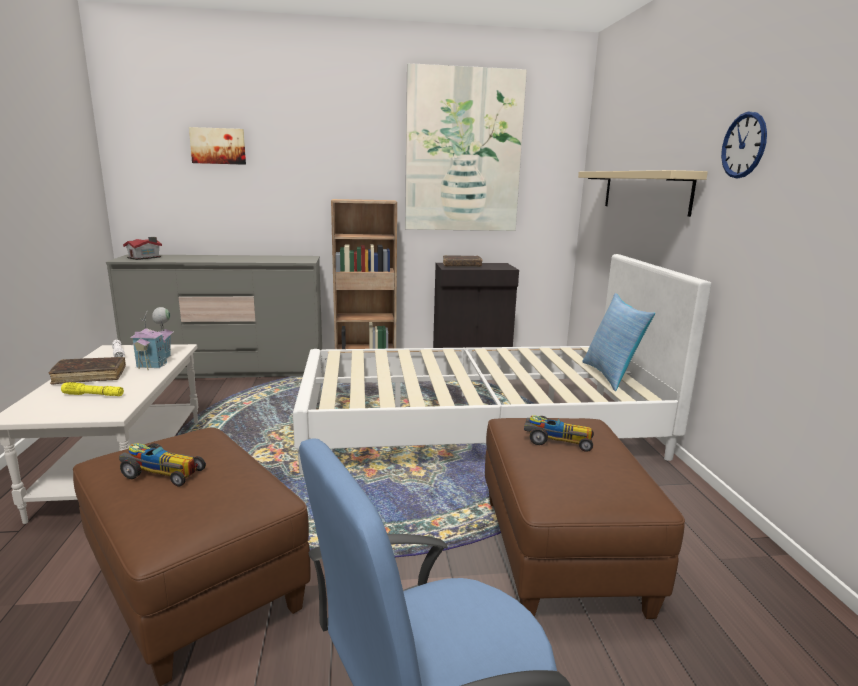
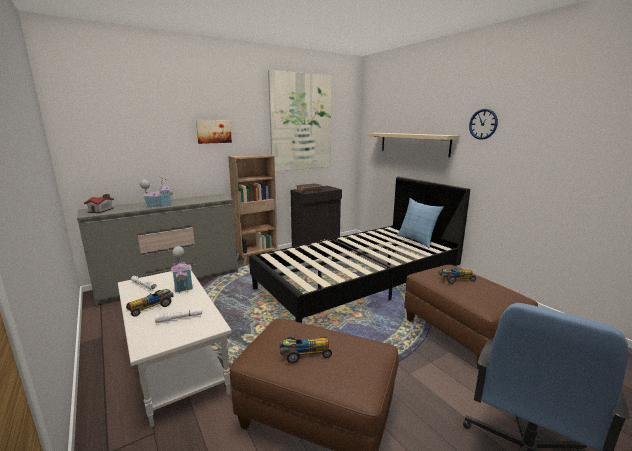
camera: 25 degrees left, 0 degrees up
(90, 376) = (152, 306): brown book -> toy car
(93, 395) = (179, 318): yellow flashlight -> white flashlight
(213, 260) = (159, 205): none -> toy house
(218, 146) = (146, 124): picture -> picture (213, 131)
(478, 428) = (358, 282): white bed -> black bed

